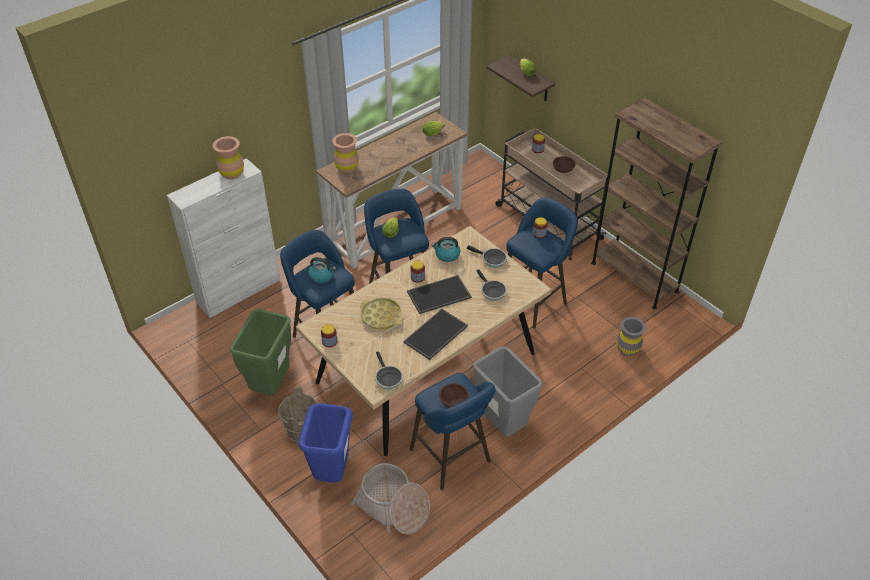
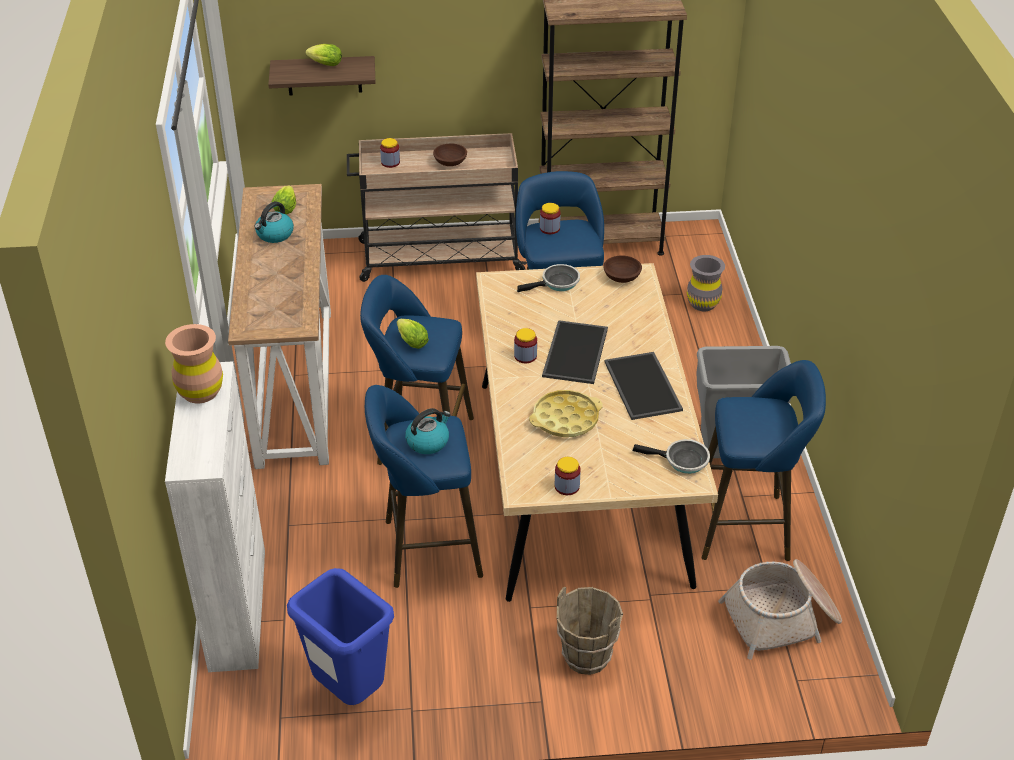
camera: 55 degrees left, 5 degrees down
(271, 385) = (468, 652): green trash can -> none
(332, 473) = (682, 655): blue trash can -> blue trash can (349, 692)
(347, 167) = (259, 310): brown vase -> none
(447, 255) = (510, 314): kettle -> kettle (274, 235)
(453, 400) = (766, 422): brown bowl -> brown bowl (621, 277)
(492, 291) = (613, 308): frying pan -> none

